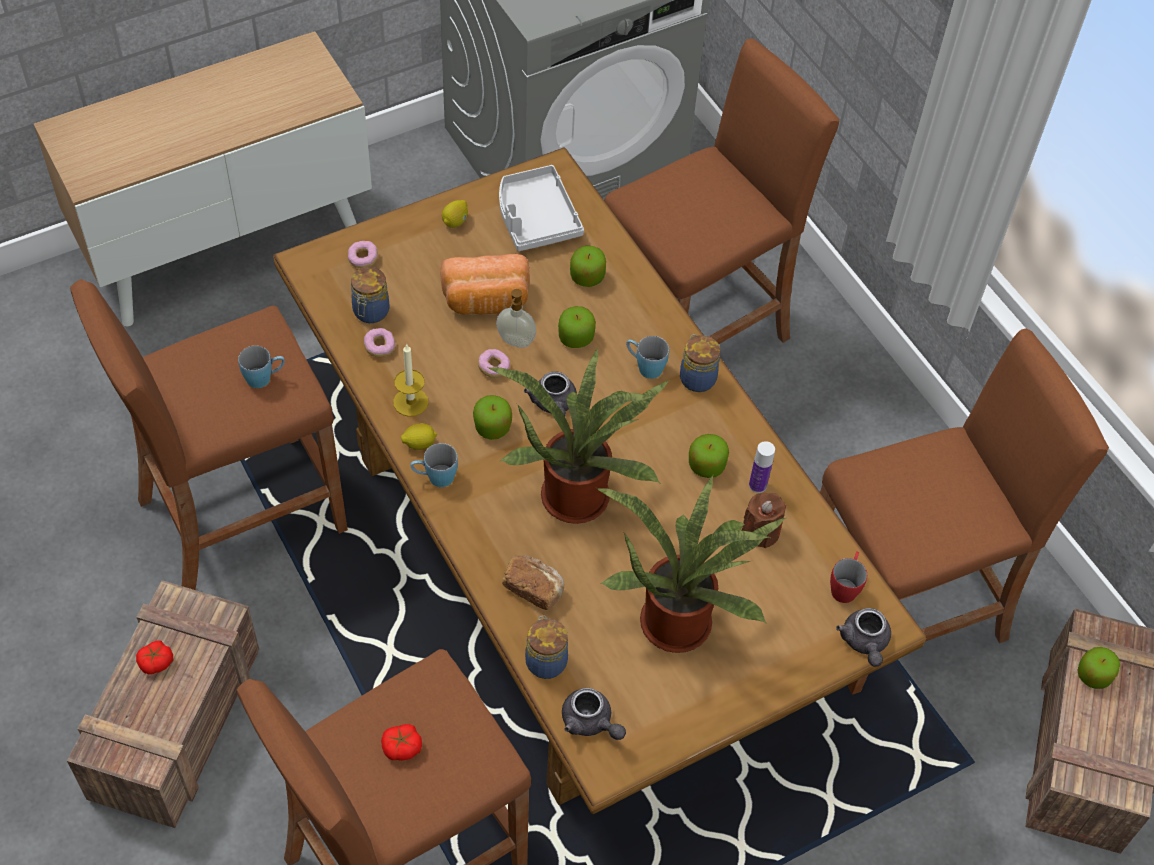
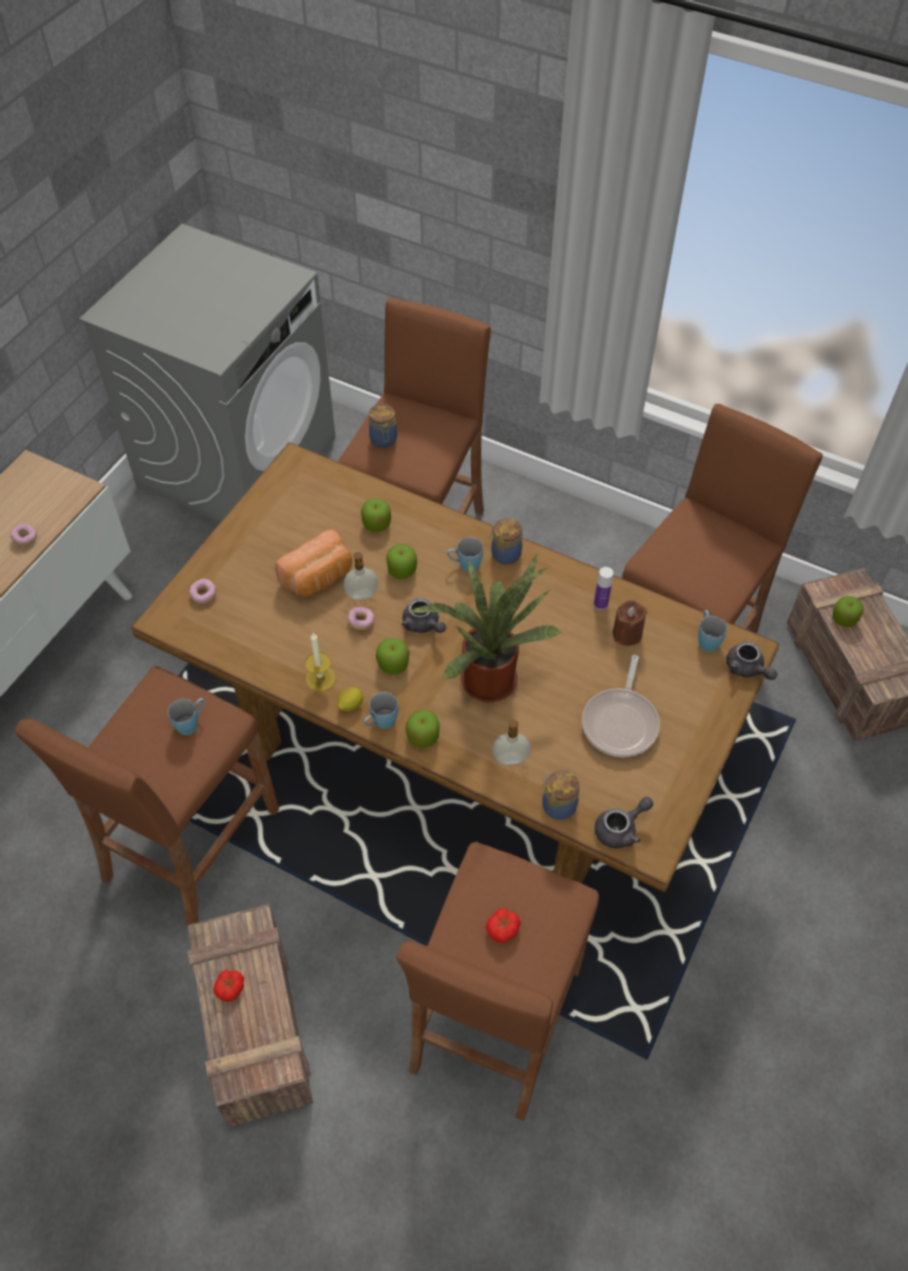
camera: 30 degrees left, 0 degrees up
(370, 312) = (239, 631): jar -> jar (383, 440)
(379, 347) = (266, 652): donut -> donut (25, 539)
(455, 221) = (251, 533): lemon -> none
(534, 588) = (510, 760): bread -> soap dispenser
(536, 218) = (308, 501): grey tray -> none
(590, 722) = (621, 829): grey teapot -> grey teapot turned 45 degrees counterclockwise
(679, 617) = (621, 722): potted plant -> frying pan
(706, 465) = (558, 609): apple -> apple (423, 736)
(845, 586) = (706, 639): red mug -> blue mug

